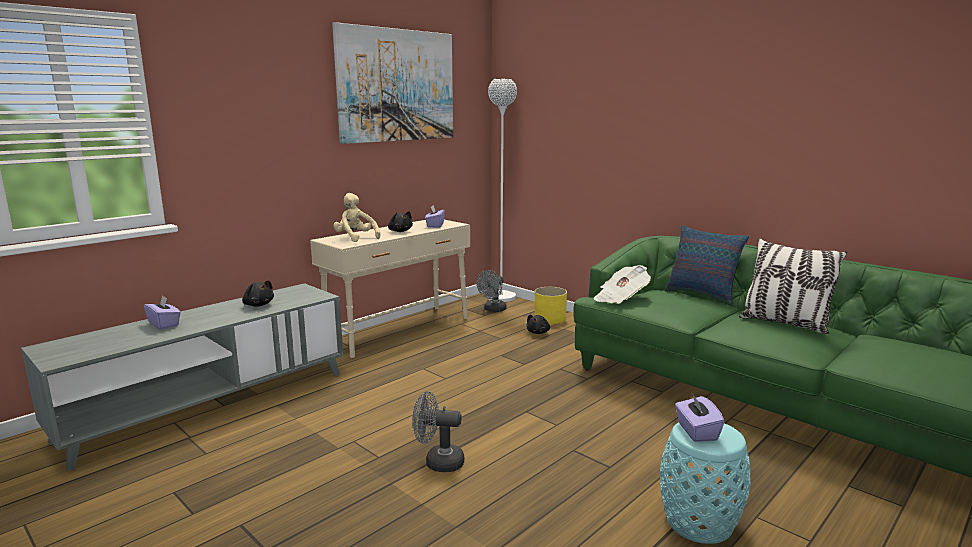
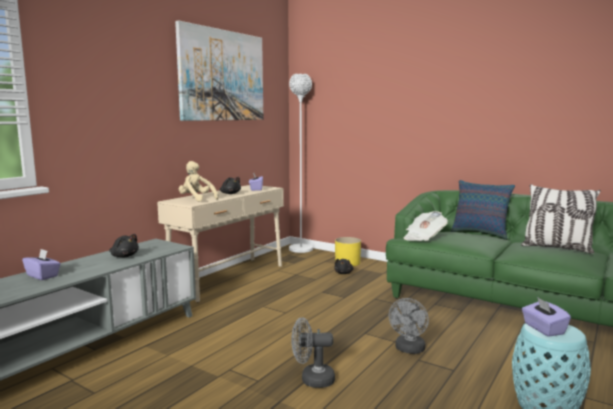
camera: 10 degrees left, 5 degrees down
(493, 310) = (299, 258): grey fan -> grey fan (409, 350)

